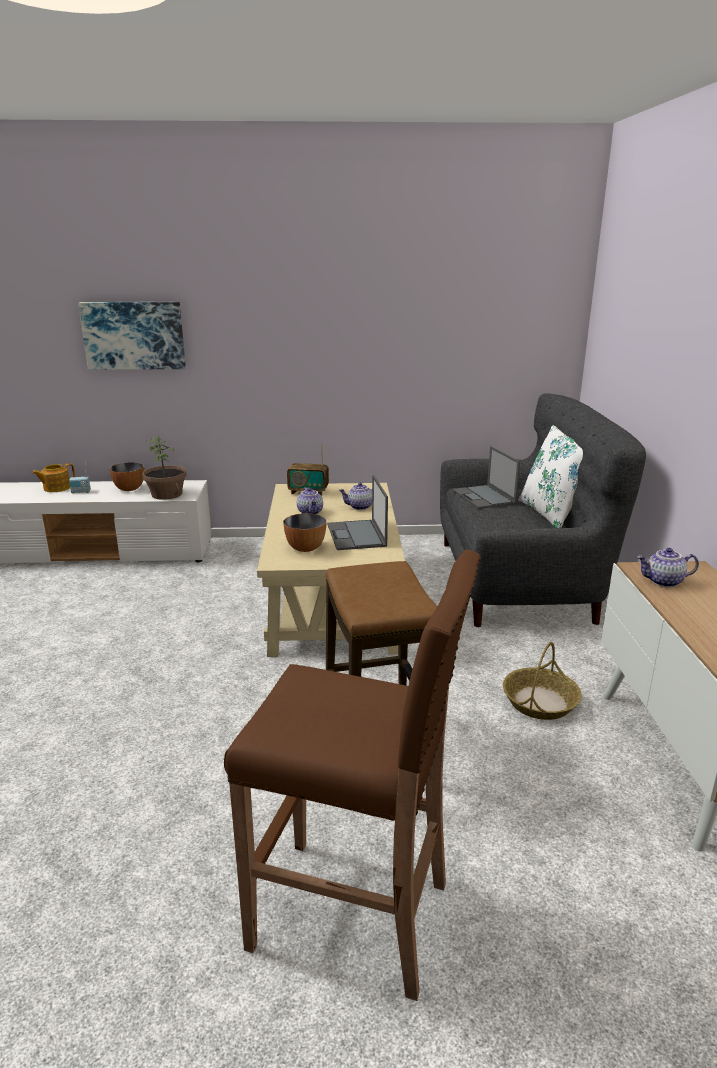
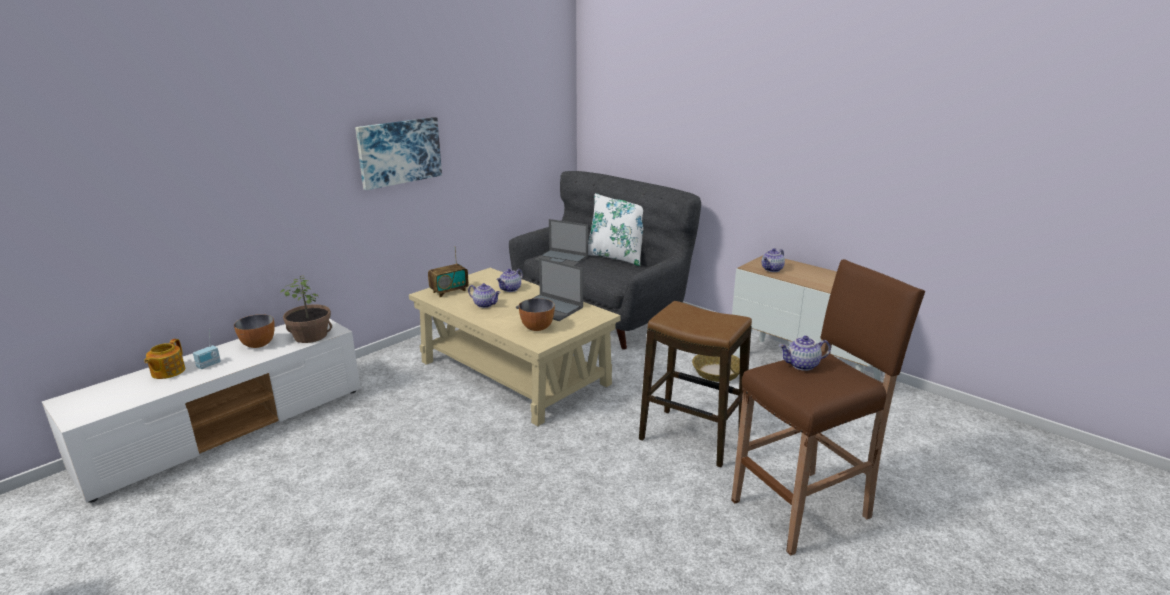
camera: 45 degrees left, 0 degrees up
(134, 335) = (228, 179): picture -> picture (399, 152)
(352, 693) = (802, 365): none -> teapot

